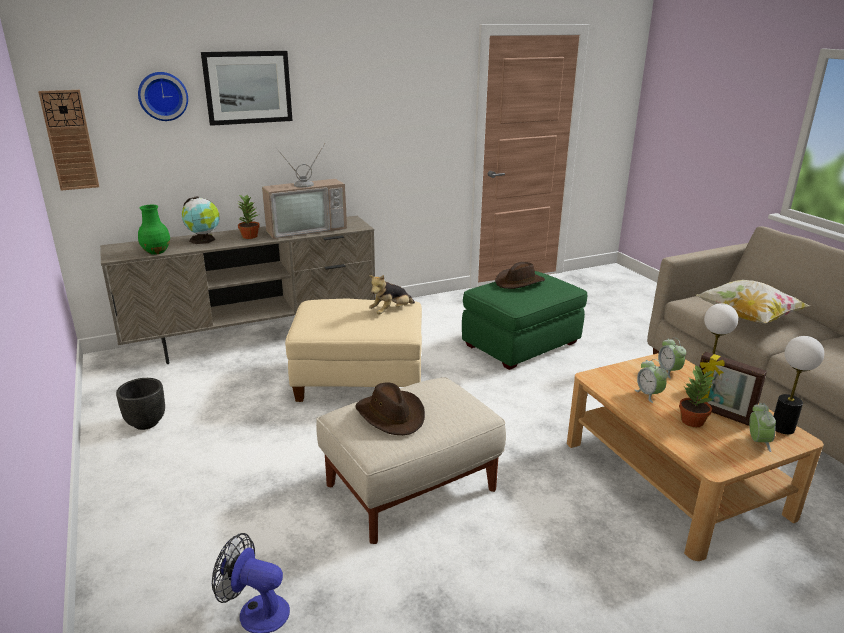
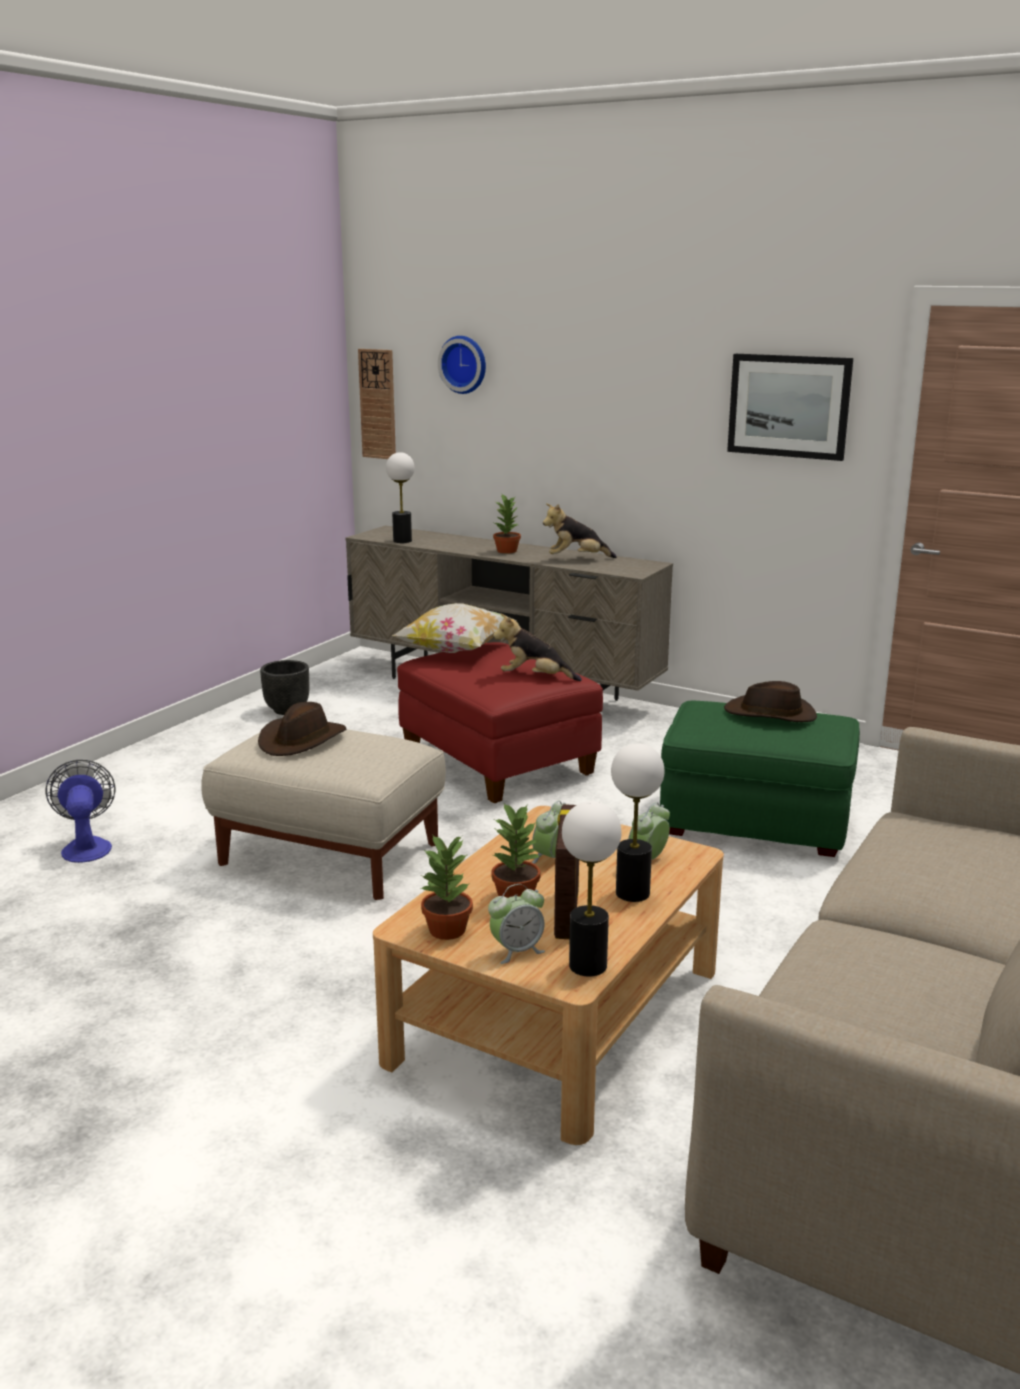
camera: 55 degrees right, 5 degrees down
(156, 251) = (402, 541): green vase -> table lamp
(203, 240) = (463, 543): globe -> none
(248, 87) = (553, 362): picture -> picture (789, 406)
(305, 228) = (576, 559): television -> plush toy
(359, 380) = (498, 763): beige ottoman -> red ottoman
(723, 455) = (448, 930): none -> potted plant
(747, 318) = (900, 863): pillow -> pillow (456, 651)

